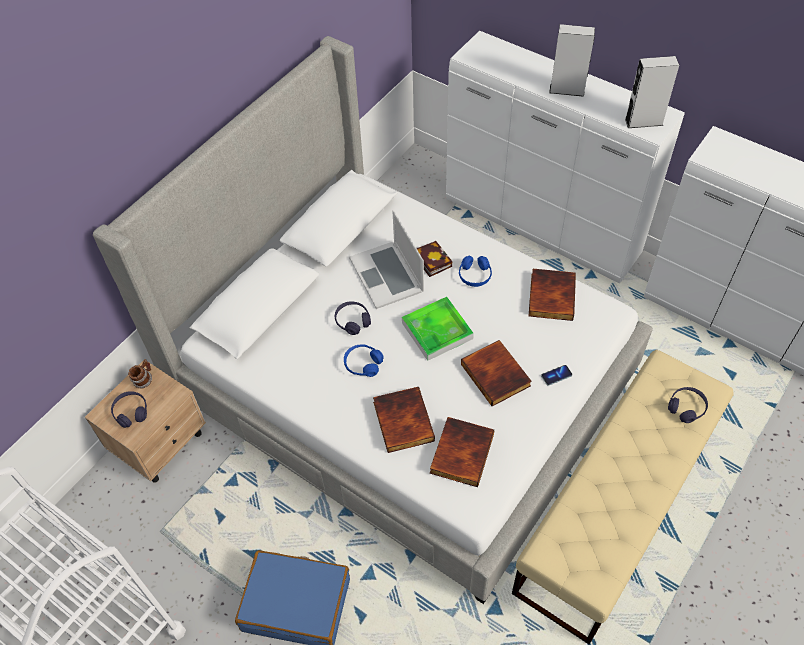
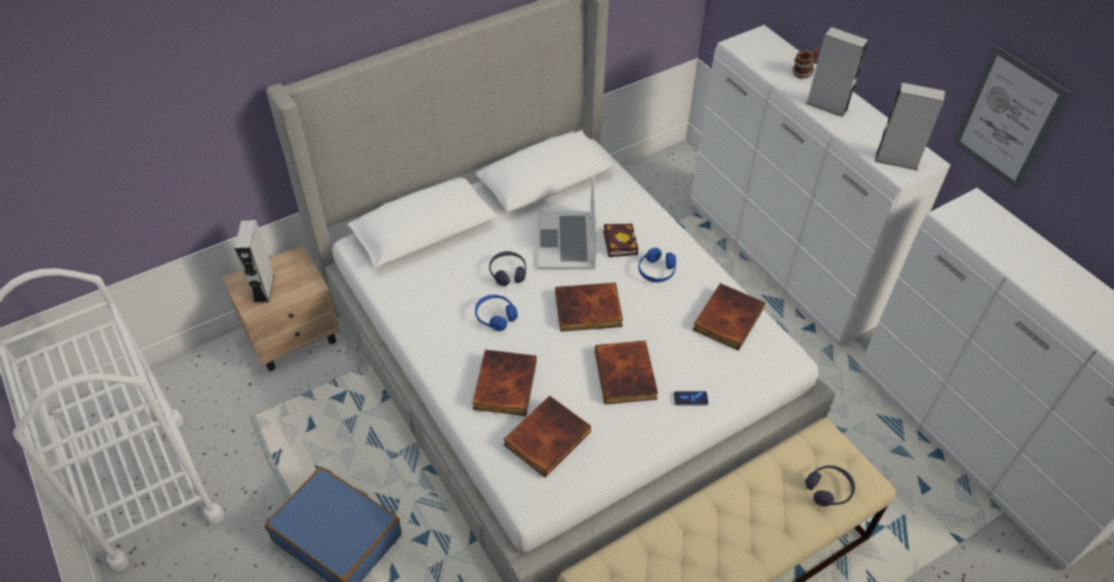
camera: 20 degrees right, 5 degrees down
(131, 412) = (264, 288): purple headphones -> grey speaker
(144, 380) = (291, 263): mug -> mug (803, 73)
(437, 331) = (587, 311): tray -> book
(730, 65) = (1008, 118): none -> picture

